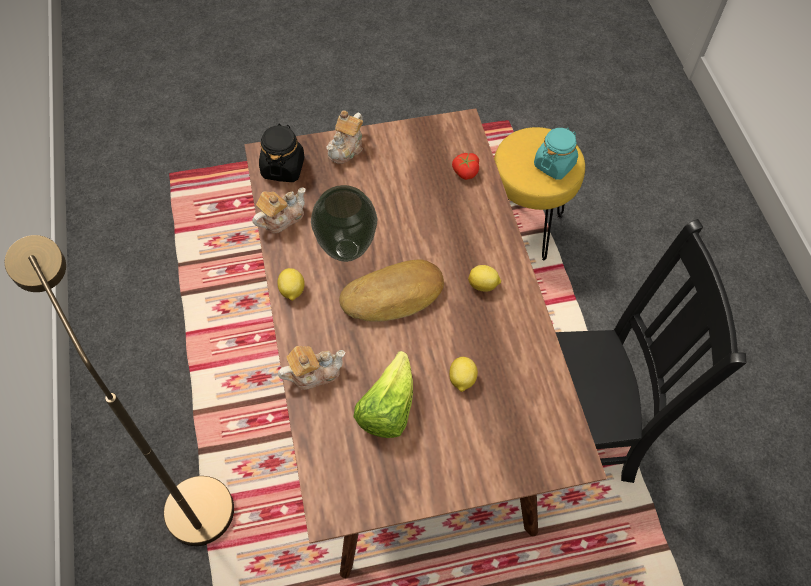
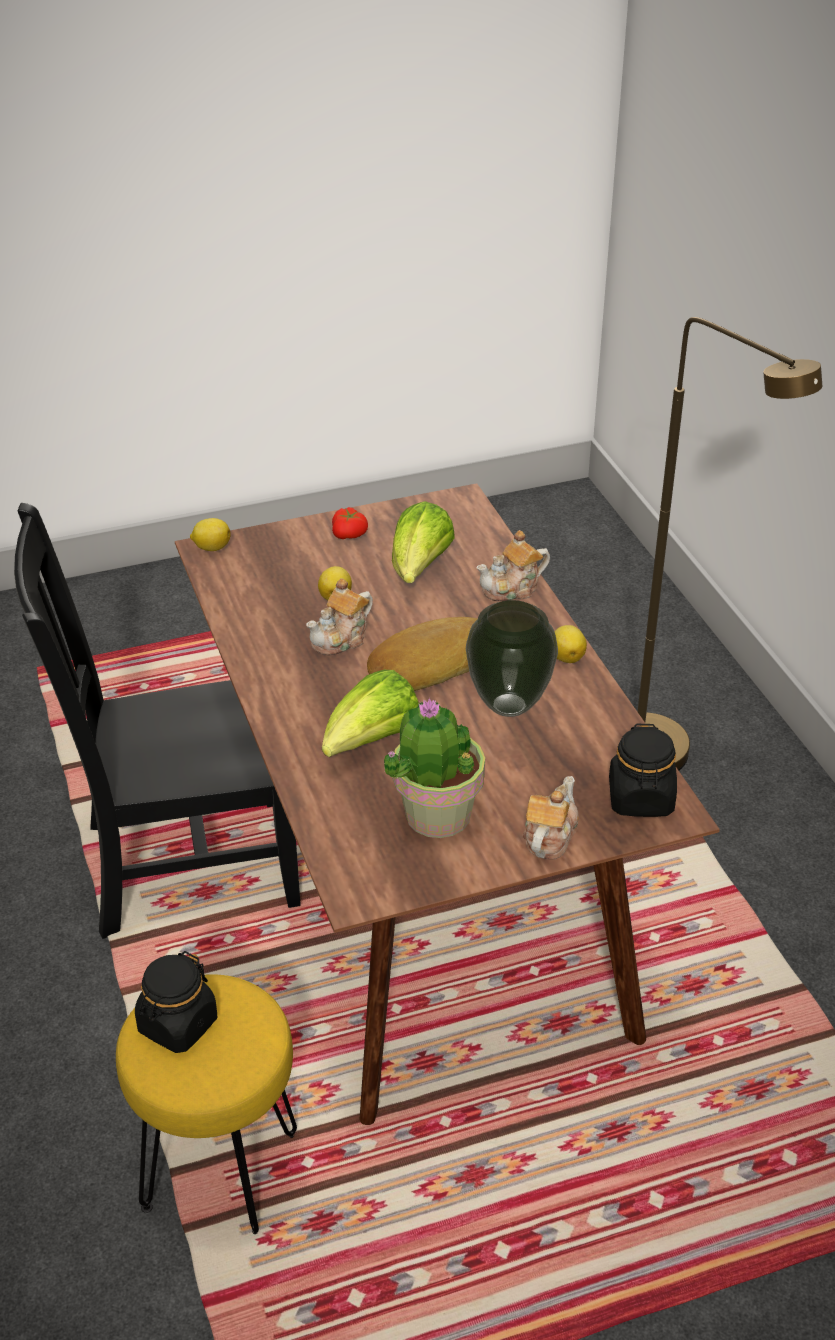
camera: 175 degrees right, 20 degrees down
(281, 218) = (615, 733): teapot -> teapot (341, 639)
(410, 169) = (436, 815): none -> potted plant
(445, 229) = (371, 741): none -> lettuce
(465, 171) = (347, 820): tomato -> tomato (350, 534)
(483, 285) = (312, 683): lemon -> lemon (211, 547)
(554, 165) = (177, 1025): turquoise jar -> black jar

